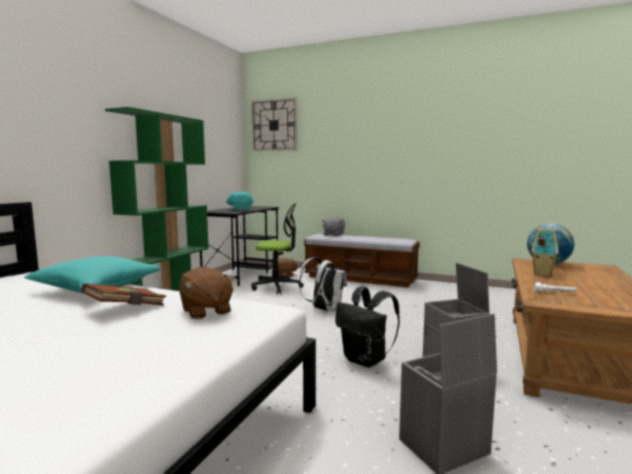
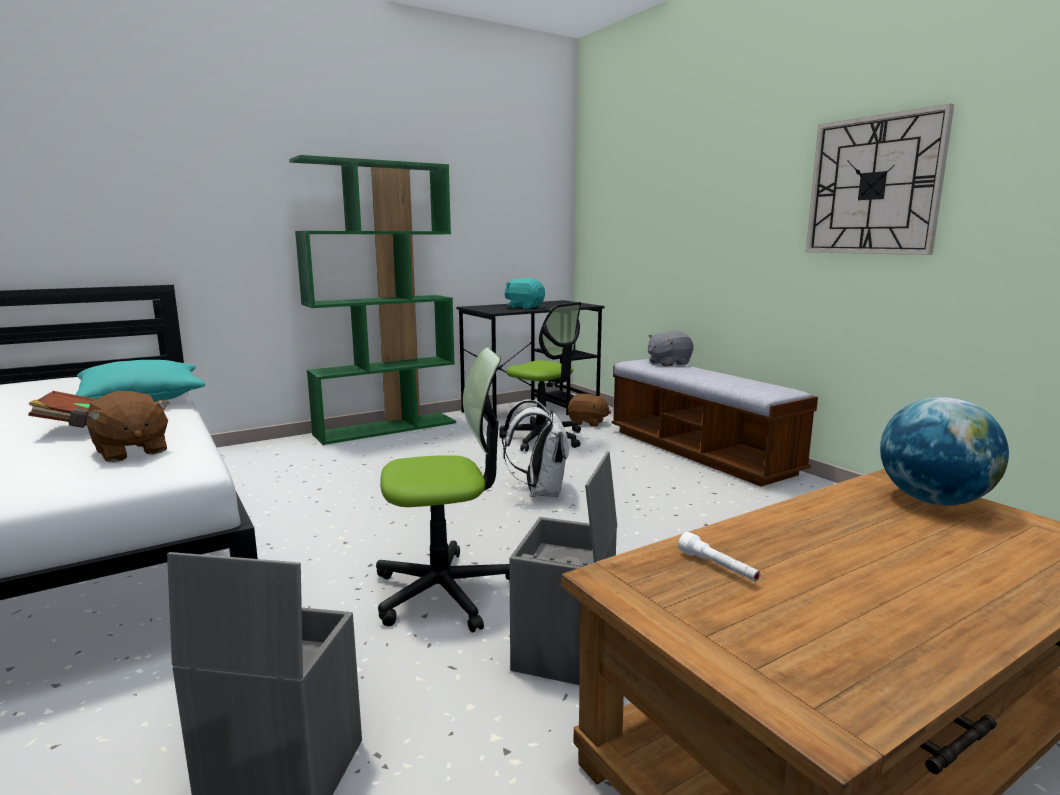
camera: 35 degrees right, 5 degrees up
(205, 311) = (130, 451): brown plush toy -> brown plush toy turned 45 degrees counterclockwise
(274, 125) = (611, 162): wall clock -> wall clock (873, 186)
(366, 360) = (445, 591): black backpack -> office chair
(542, 273) = (837, 518): toy house -> none

